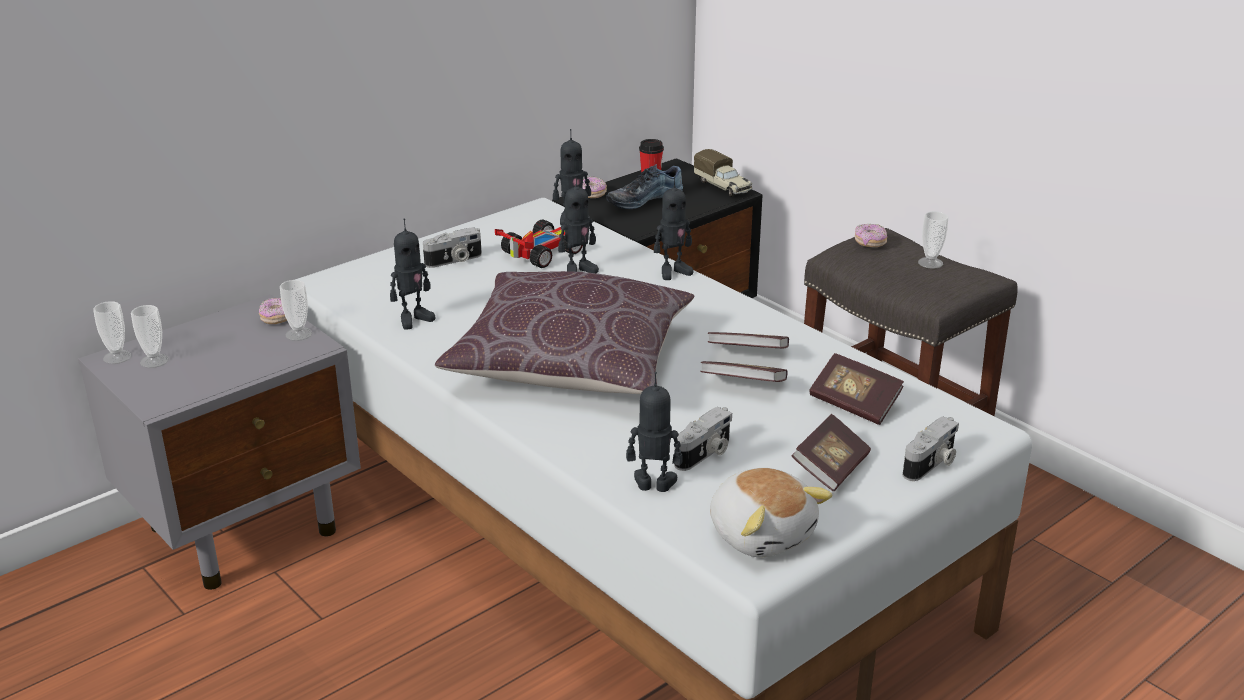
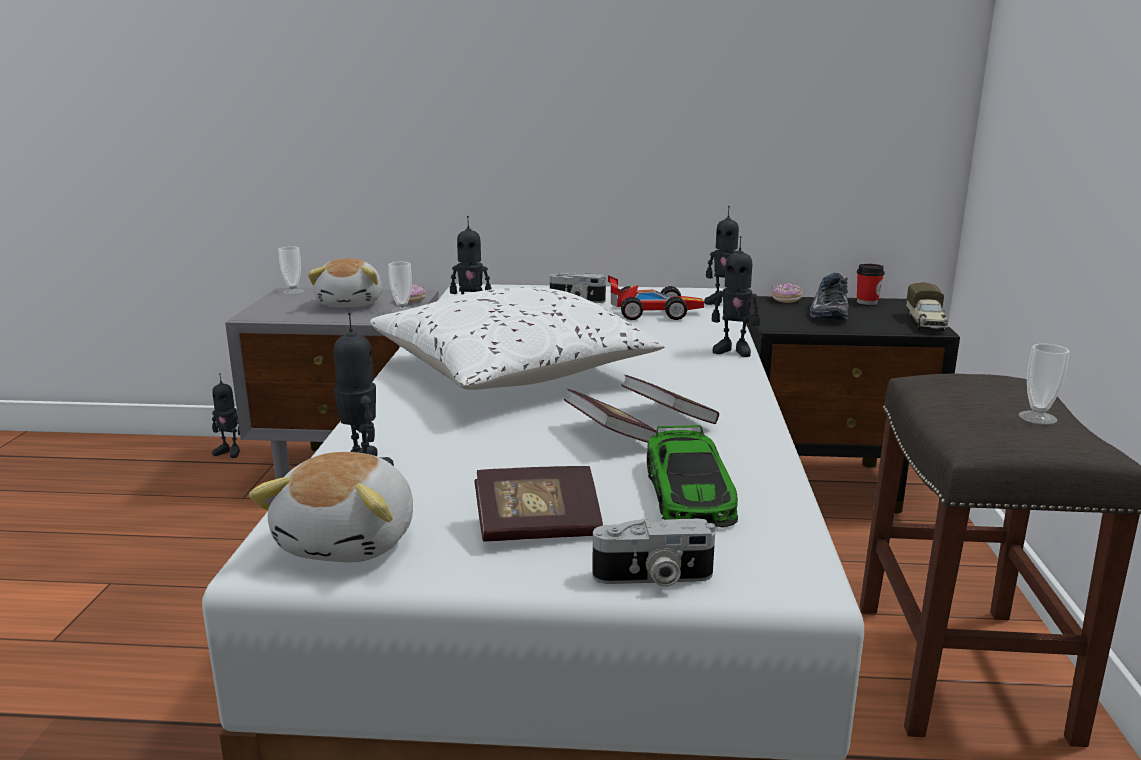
camera: 45 degrees right, 10 degrees down
(154, 360) = (303, 298): cup -> none
(224, 346) = (351, 303): none -> plush toy
(571, 362) = (512, 372): brown pillow -> white pillow
(578, 270) = (653, 328): toy robot -> toy robot (229, 452)
(643, 198) = (827, 312): shoe -> shoe turned 90 degrees counterclockwise
(705, 454) = (458, 465): camera -> none
(854, 404) = (688, 492): book -> toy car
(870, 242) = (982, 380): donut -> none

